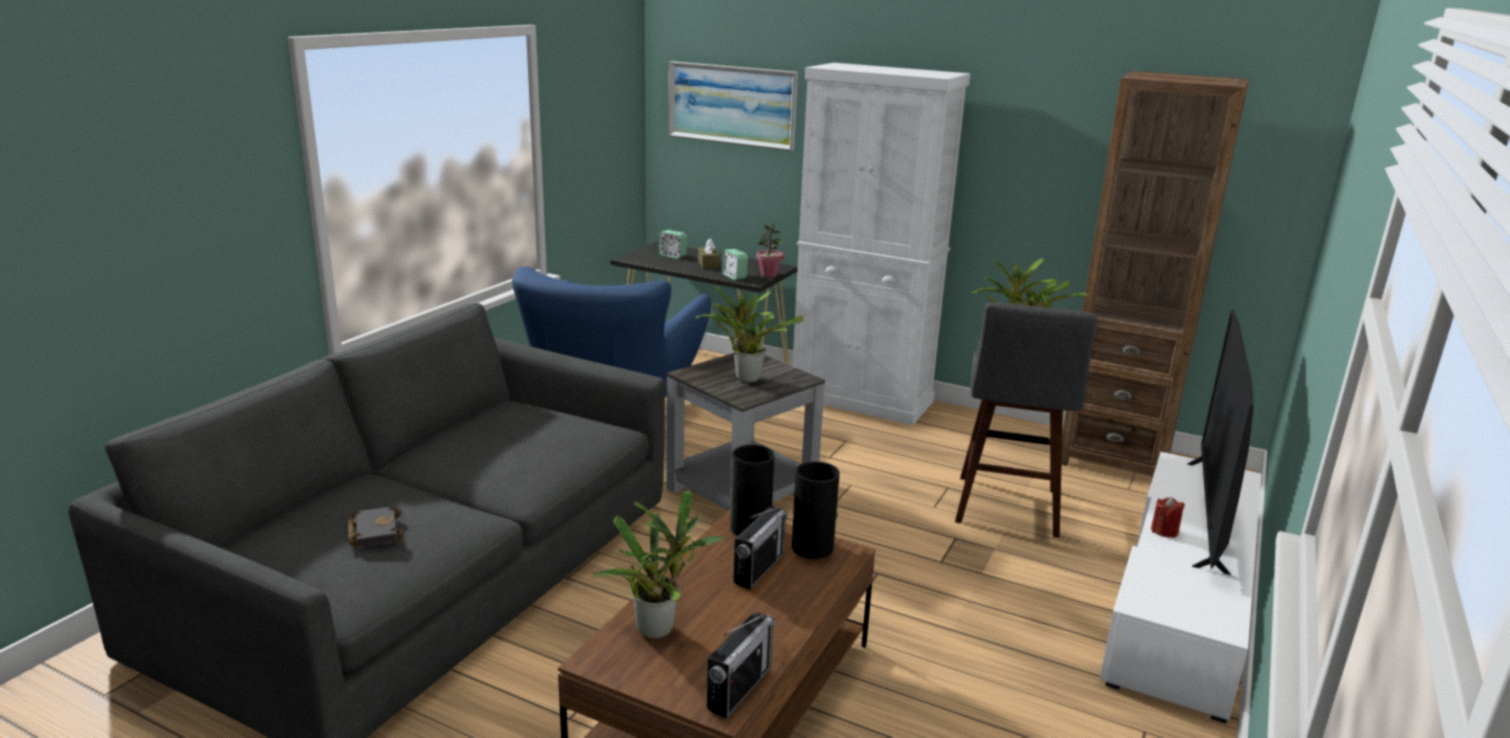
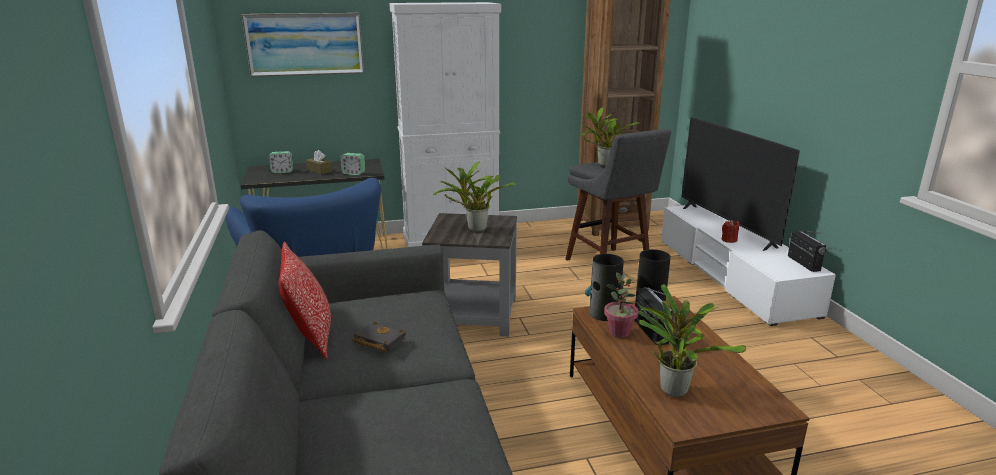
camera: 40 degrees left, 0 degrees up
(373, 531) = (409, 433): black book -> black book (377, 341)
(454, 425) = (310, 336): none -> pillow
(739, 688) = (764, 394): radio -> radio (803, 263)
(769, 275) = (373, 167): potted plant -> potted plant (619, 332)

